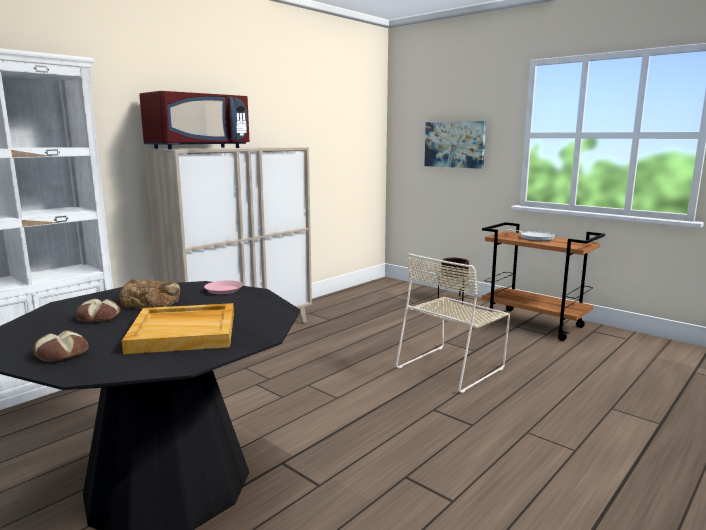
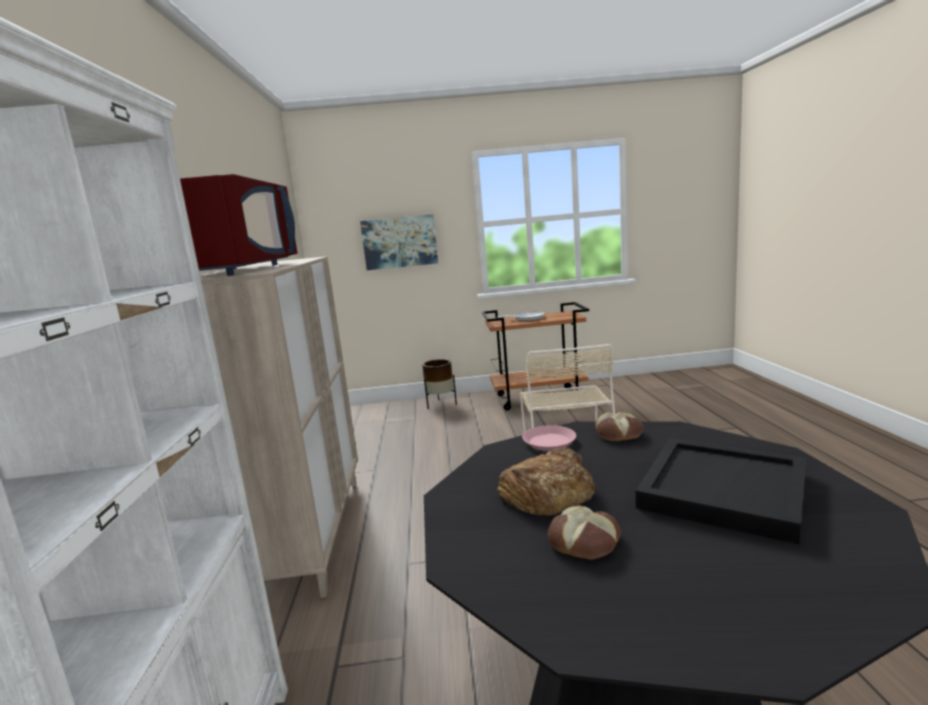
camera: 45 degrees left, 0 degrees up
(62, 354) = (771, 596): bread -> bread (619, 433)
(185, 332) = (721, 490): beige tray -> black tray

